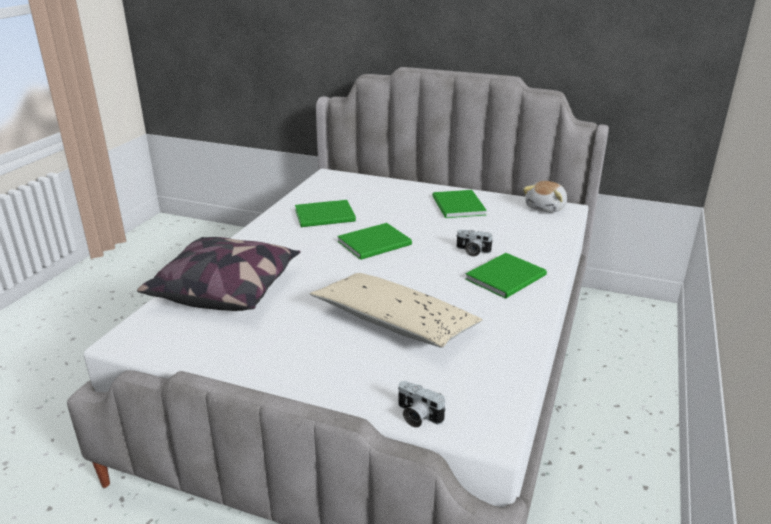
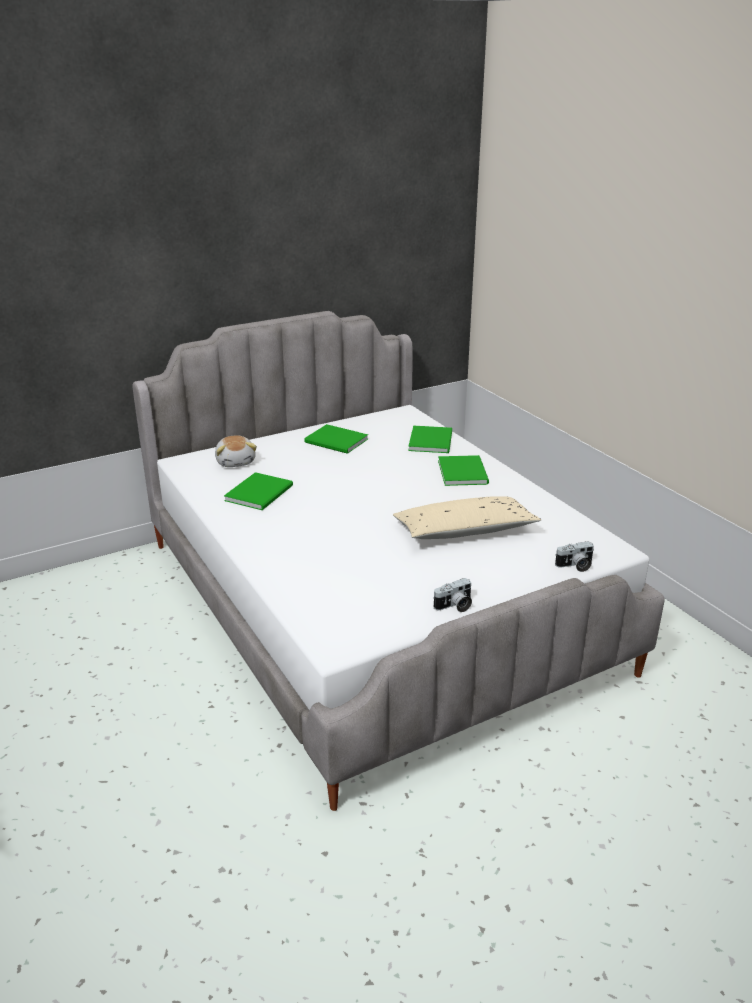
camera: 50 degrees left, 0 degrees up
(226, 289) = (319, 577): pillow -> none
(377, 243) = (343, 492): green book -> green book (432, 440)
(472, 251) = (411, 467): camera -> camera (454, 606)
(546, 207) = (392, 417): plush toy -> plush toy (236, 462)

